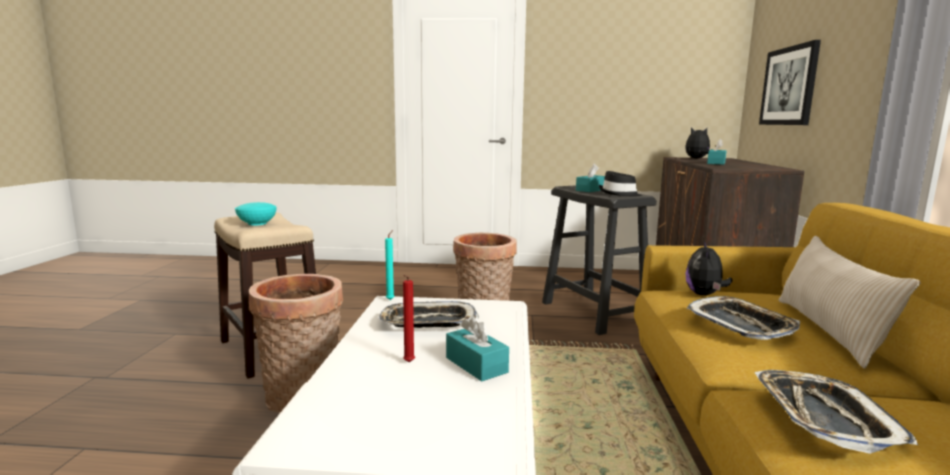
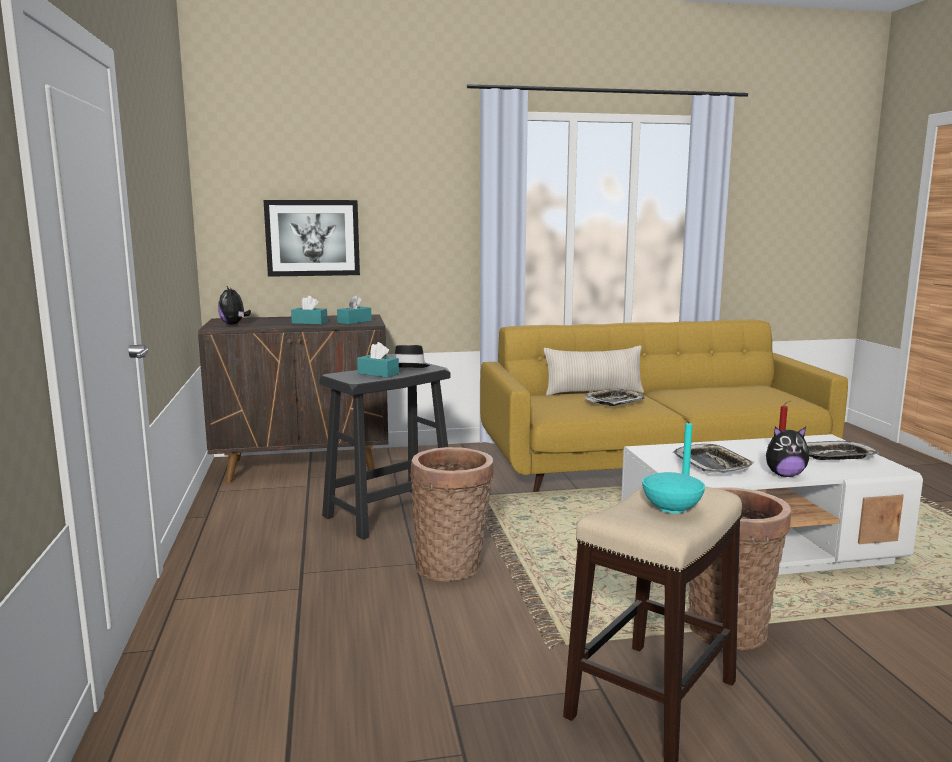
camera: 105 degrees left, 0 degrees up
(476, 365) = (754, 447): turquoise tissue box -> turquoise tissue box (354, 322)
(704, 294) = (550, 407): plush toy -> plush toy (784, 475)
(823, 417) = (712, 399): tray -> tray (834, 456)

